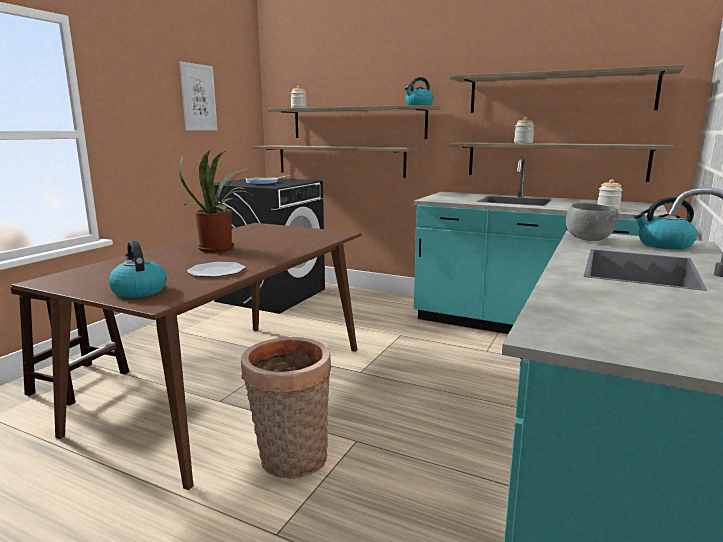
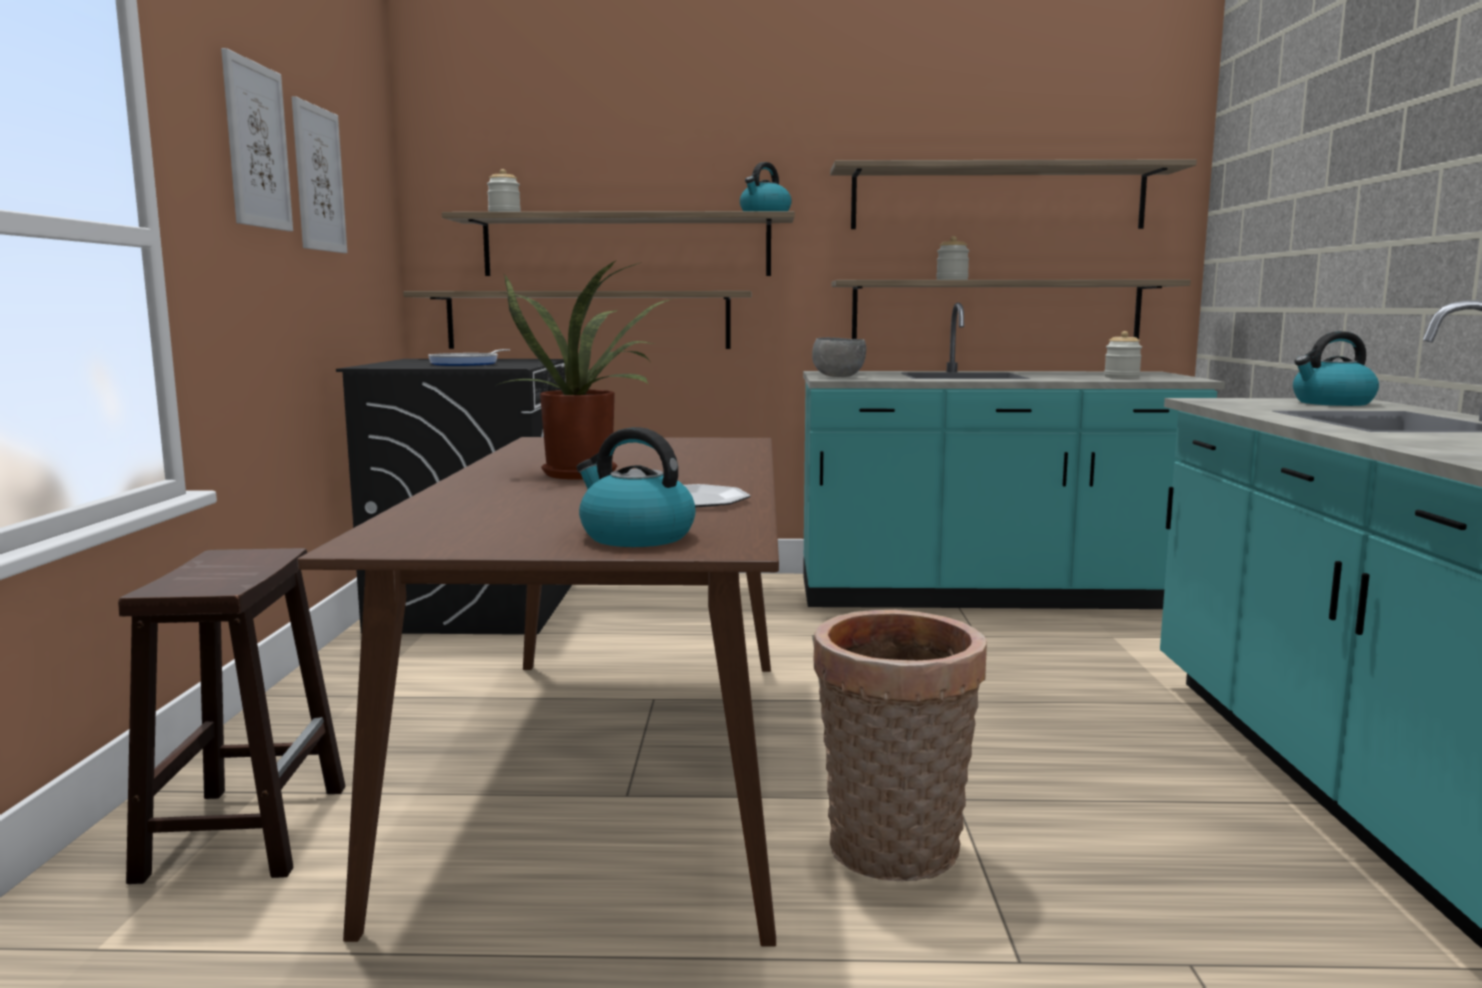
camera: 25 degrees left, 5 degrees down
(153, 87) = (257, 145): none -> picture
(589, 240) = (1234, 403): grey bowl -> grey bowl (839, 377)

